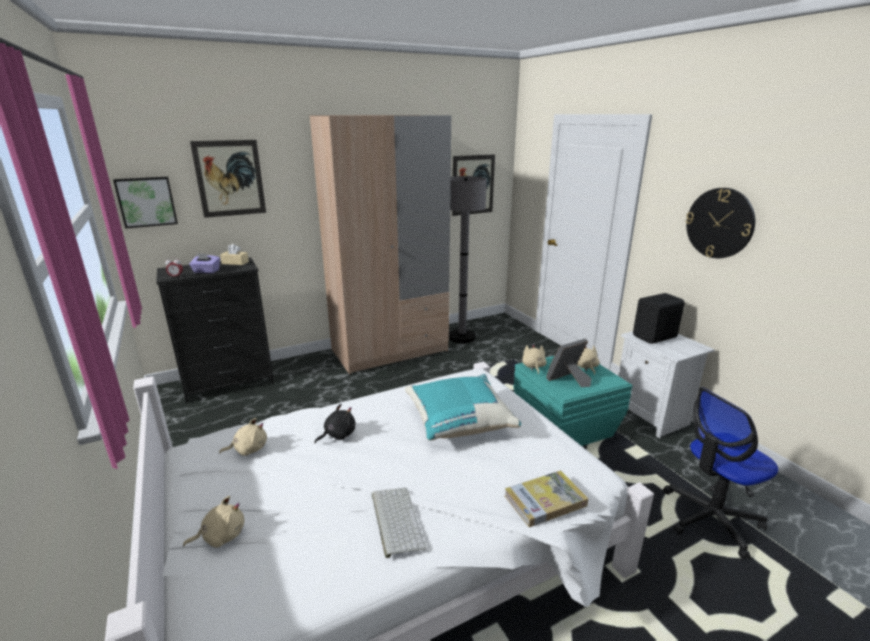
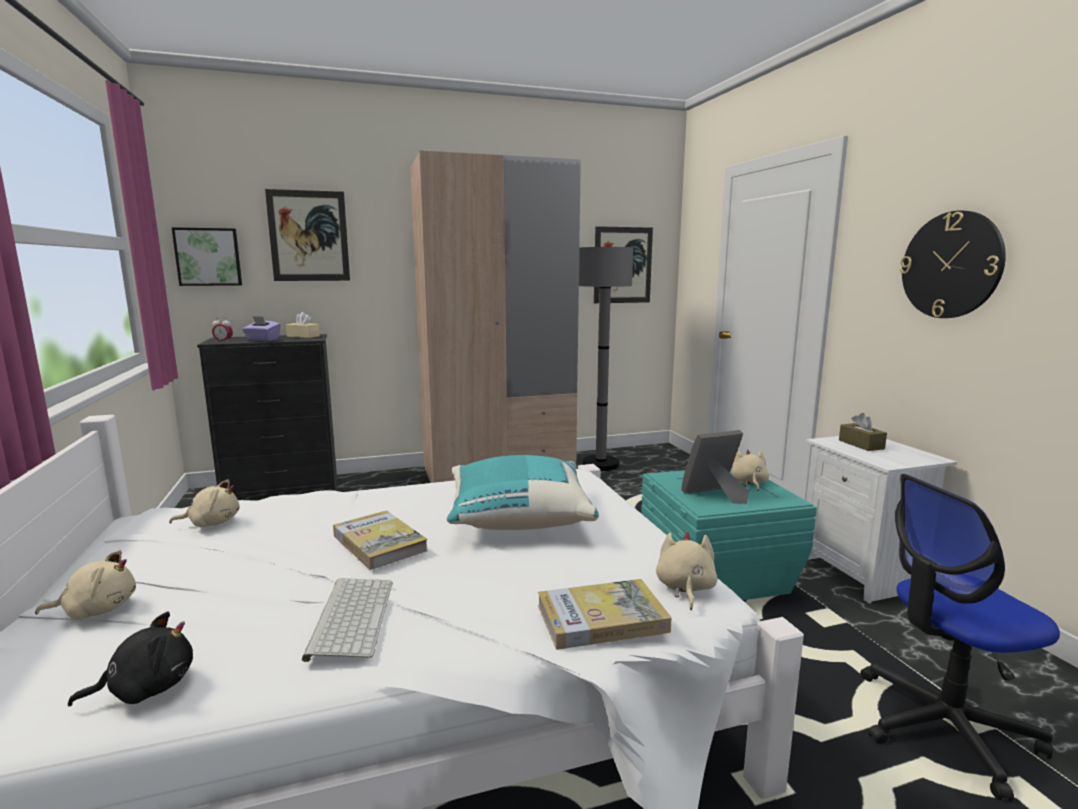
camera: 10 degrees right, 10 degrees down
(338, 435) = (338, 518): black plush toy -> black plush toy (146, 688)
(379, 455) = (379, 543): none -> book
(533, 367) = (668, 477): beige plush toy -> beige plush toy (685, 588)
(655, 337) = (861, 444): black speaker -> brown tissue box

